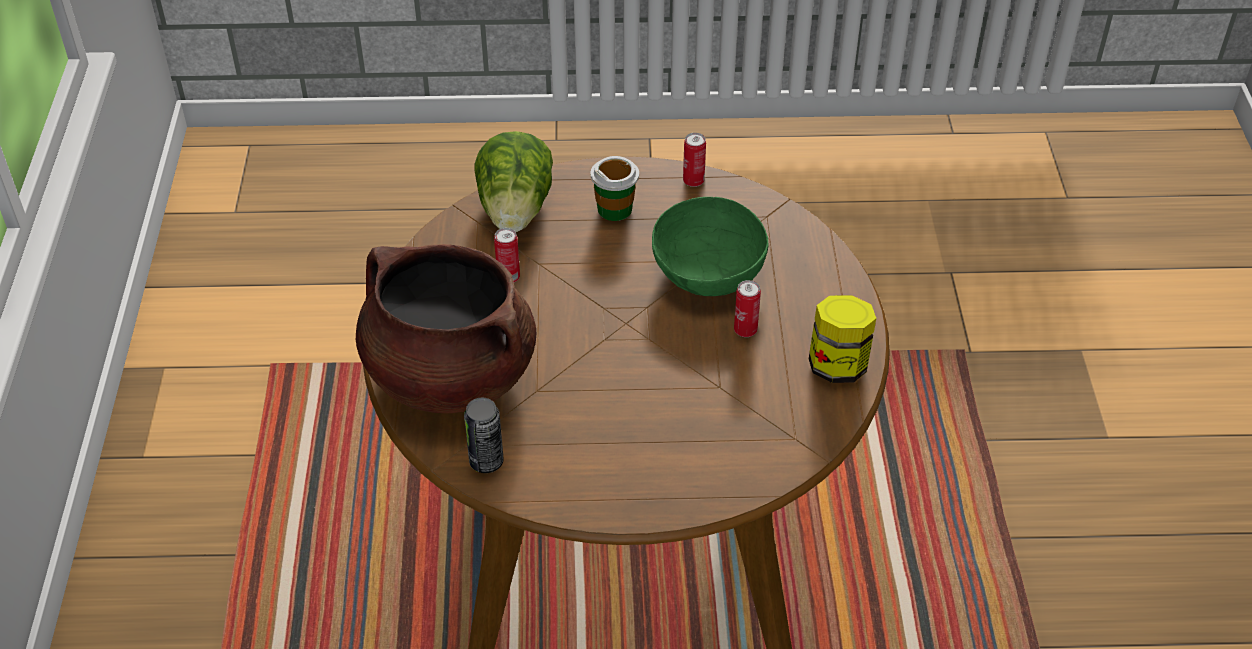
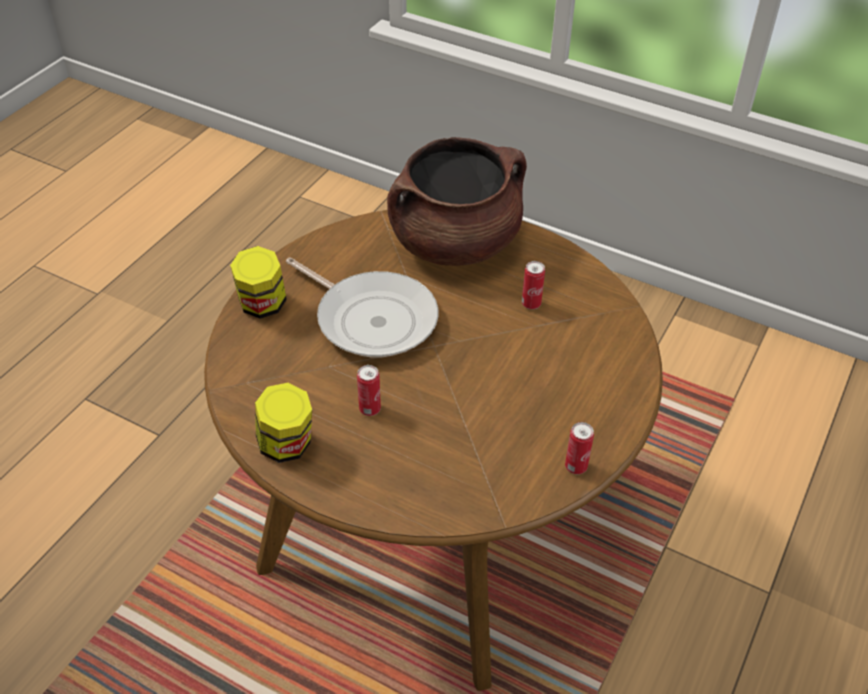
camera: 120 degrees right, 0 degrees up
(486, 461) = (366, 233): can -> none
(516, 211) = (607, 336): lettuce -> none
(615, 209) = (571, 396): cup -> none
(625, 386) = (372, 318): none -> frying pan
(680, 488) = (262, 306): none -> jar
(708, 272) = (452, 419): green bowl -> none

